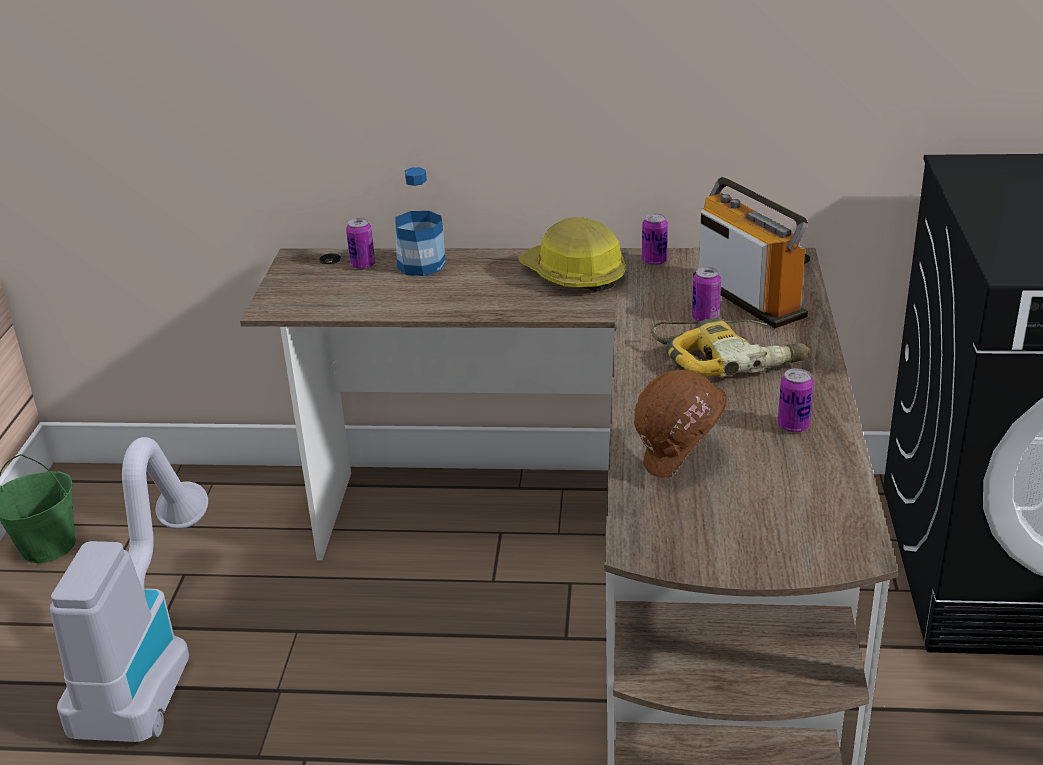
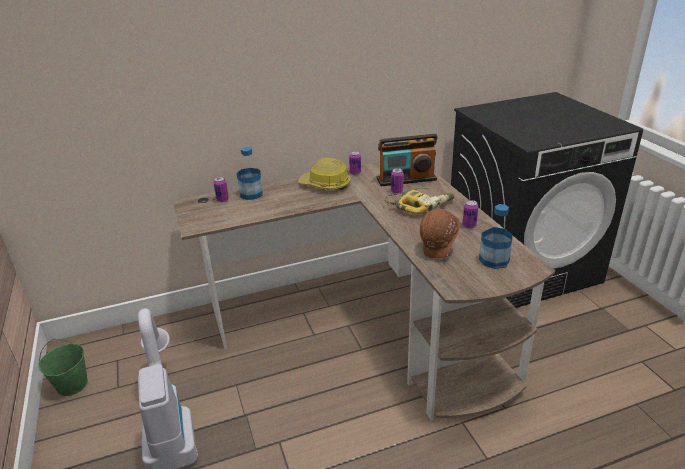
camera: 25 degrees left, 0 degrees up
(748, 297) = (406, 179): radio -> radio turned 135 degrees clockwise
(779, 512) = (494, 260): none -> bottle

